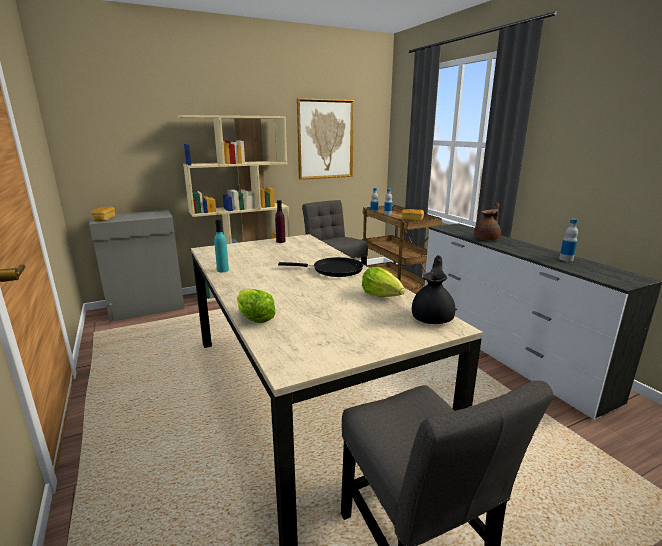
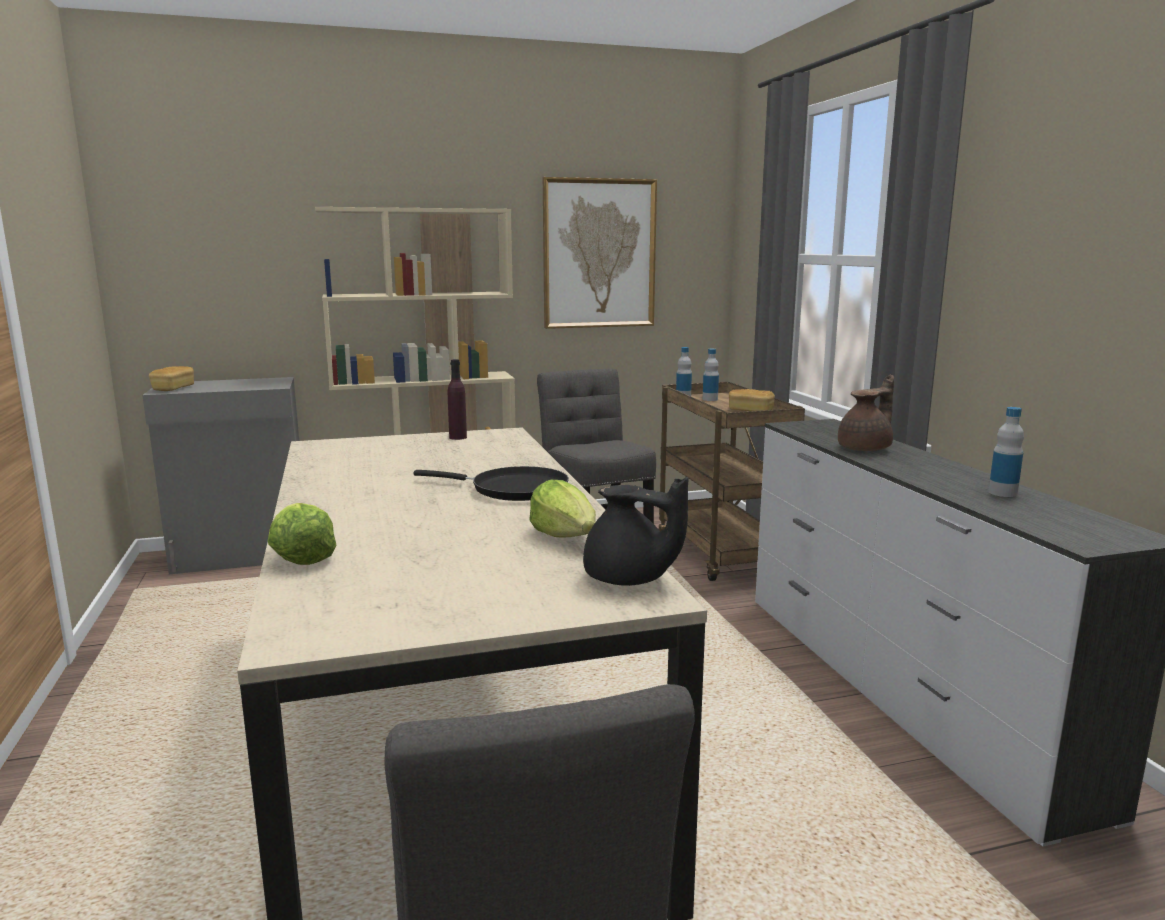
camera: 10 degrees right, 5 degrees down
(223, 270) = (314, 479): turquoise bottle -> none
(433, 317) = (629, 579): black teapot -> black teapot turned 90 degrees clockwise

